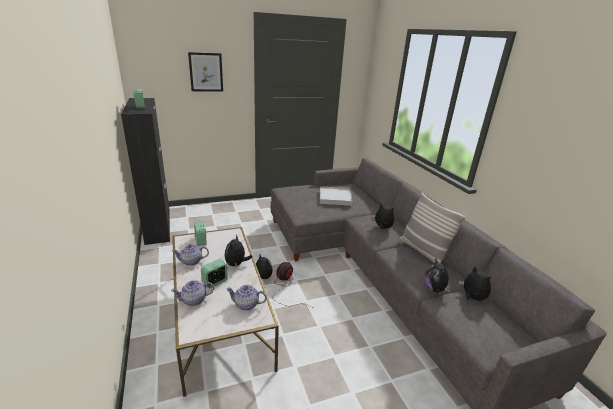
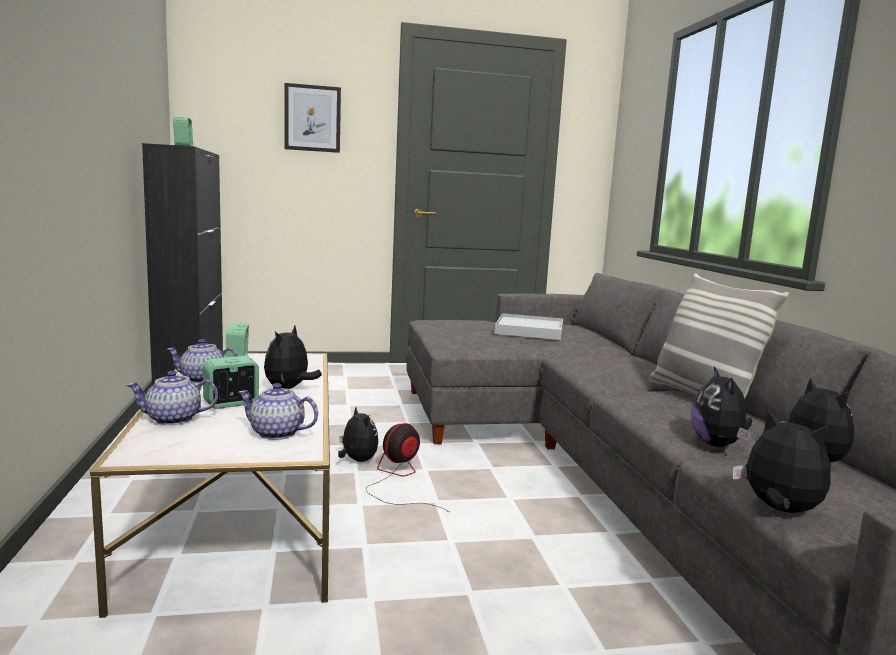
camera: 10 degrees right, 15 degrees down
(382, 227) = (617, 365): plush toy -> plush toy (779, 510)

